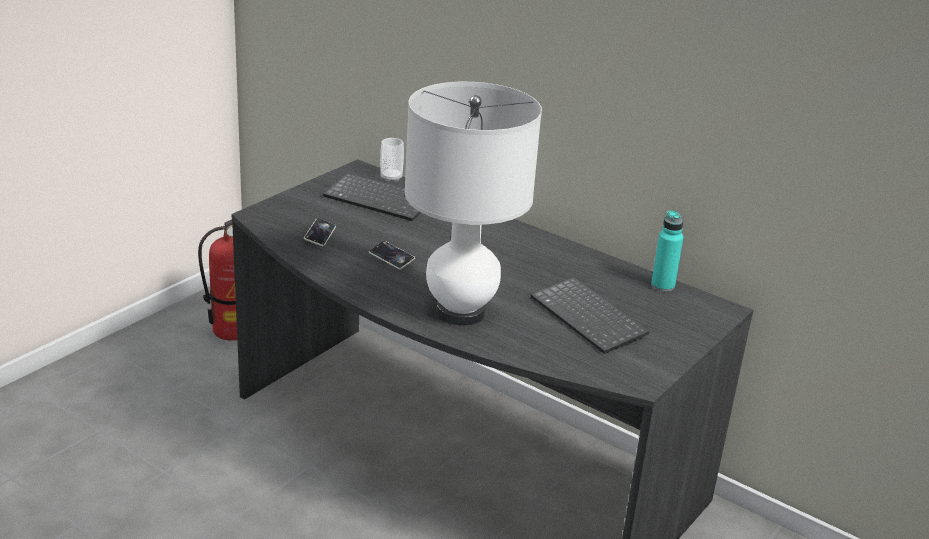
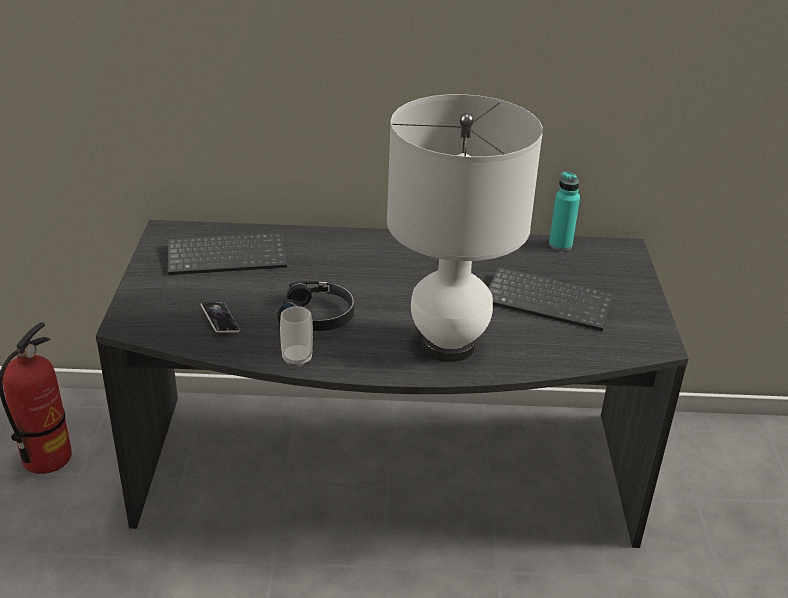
camera: 35 degrees left, 5 degrees up
(391, 178) = (208, 228): cup -> cup (297, 358)
(391, 258) = (318, 316): phone -> black headphones

